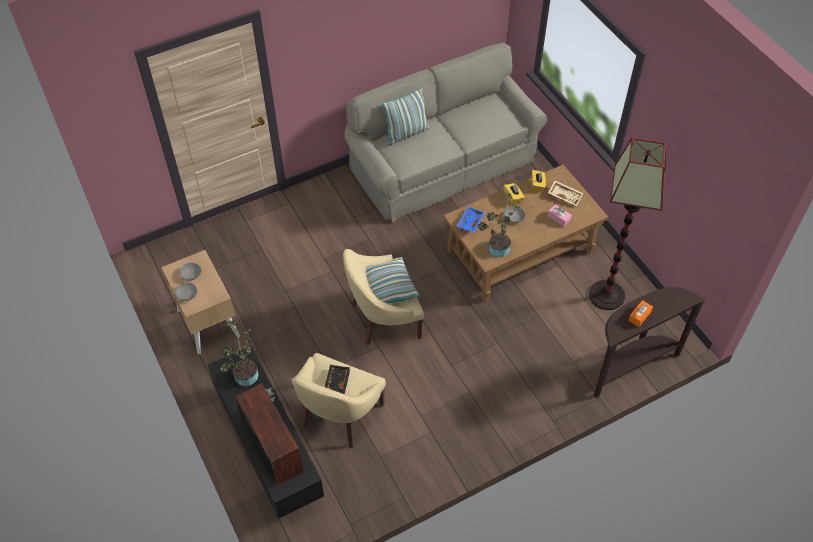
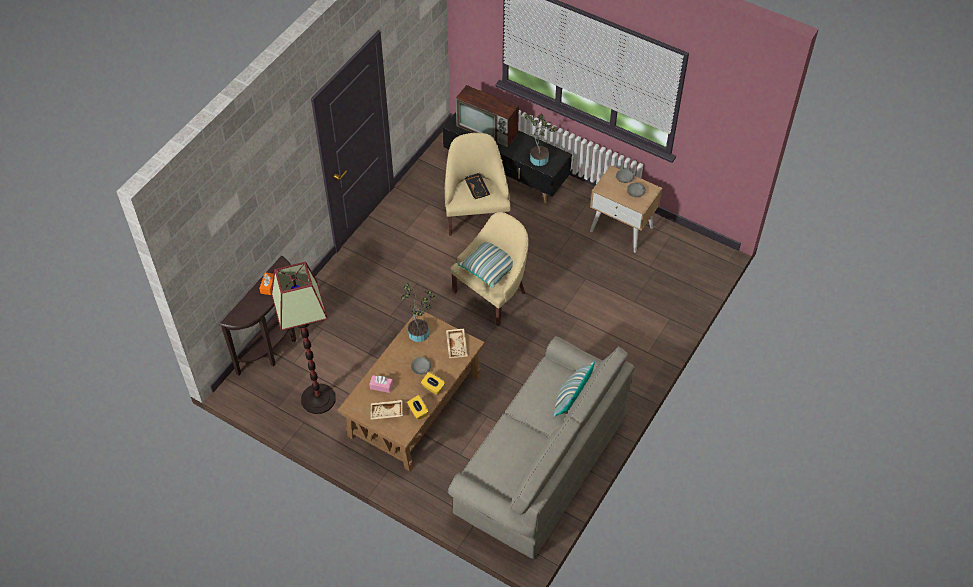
camera: 150 degrees right, 0 degrees up
(469, 222) = (457, 345): blue tray -> beige tray

